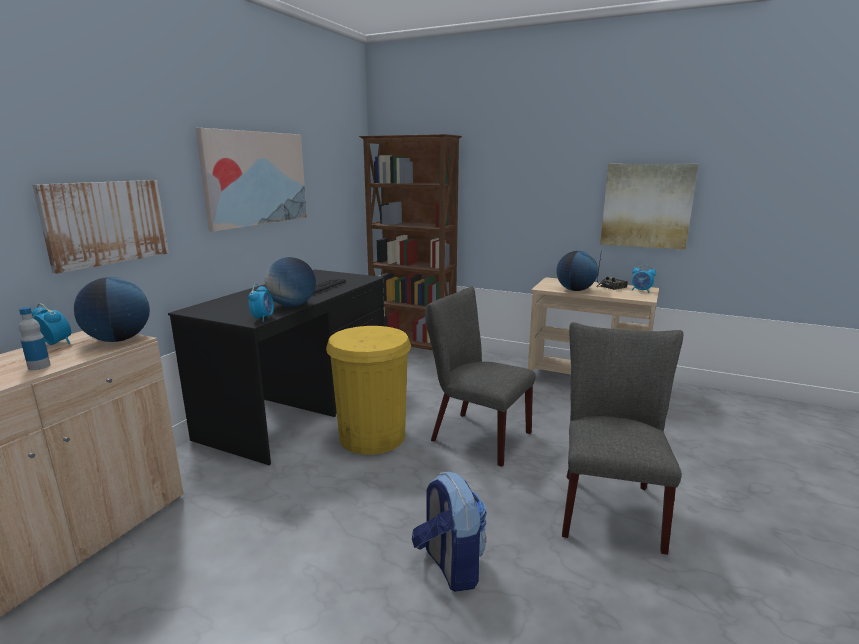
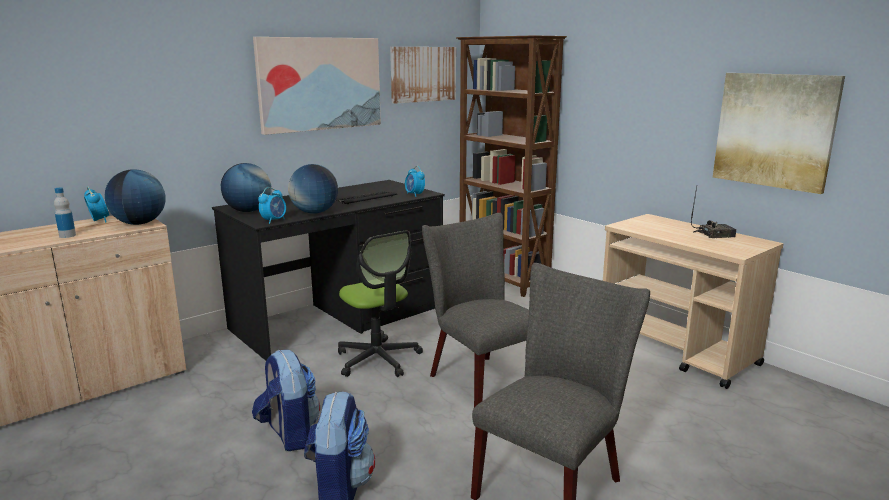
camera: 25 degrees right, 0 degrees up
(106, 222) = (158, 122): picture -> picture (423, 74)
(355, 529) = (289, 434): none -> backpack
(372, 436) = (378, 359): yellow trash can -> office chair
(575, 290) = (658, 233): globe -> globe (248, 211)
(641, 291) = (748, 244): alarm clock -> alarm clock (414, 195)

